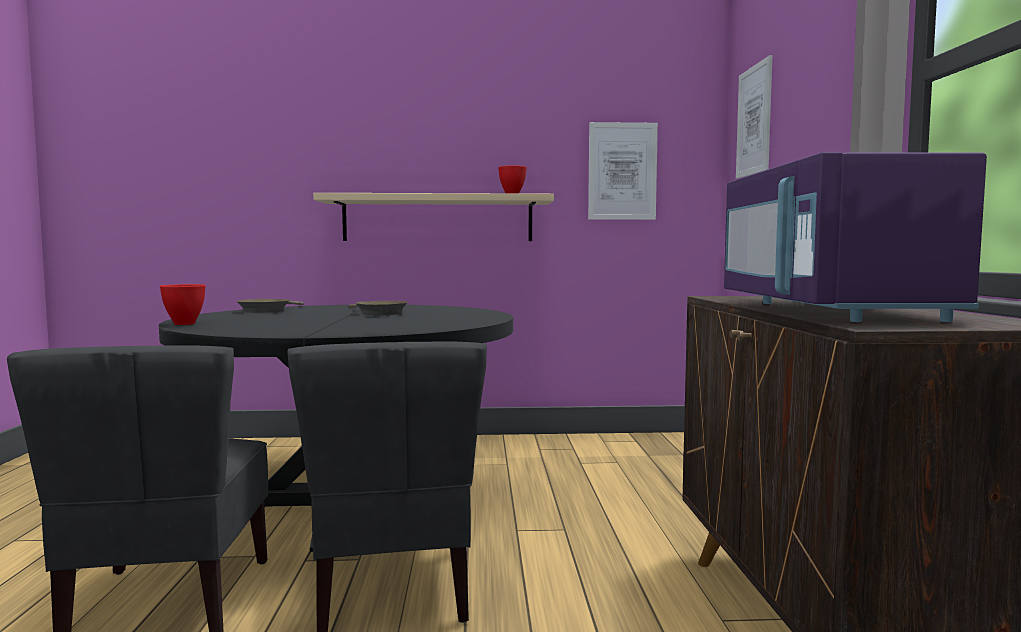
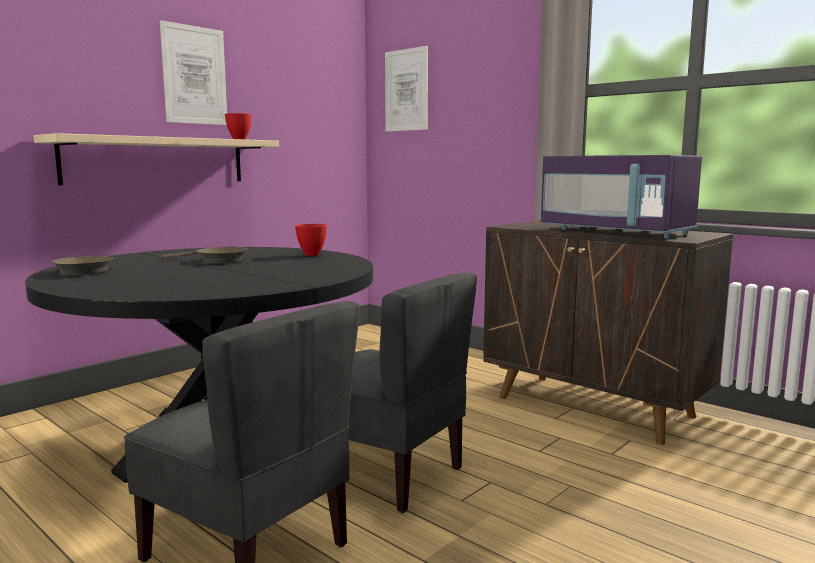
camera: 45 degrees left, 5 degrees up
(185, 324) = (111, 293): red bowl -> red bowl (311, 254)
(622, 171) = (303, 120): picture -> picture (194, 75)

